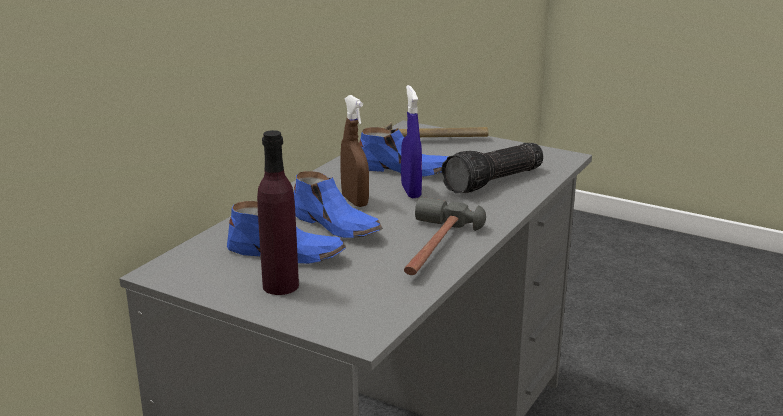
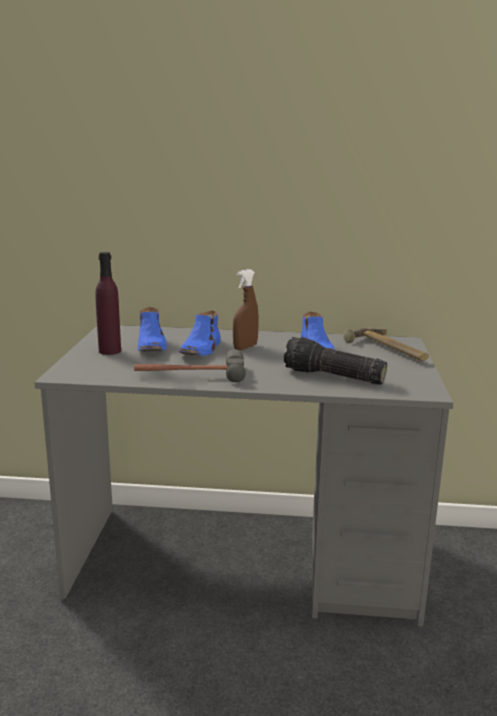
camera: 65 degrees right, 5 degrees down
(411, 191) = (280, 357): blue spray bottle -> none

